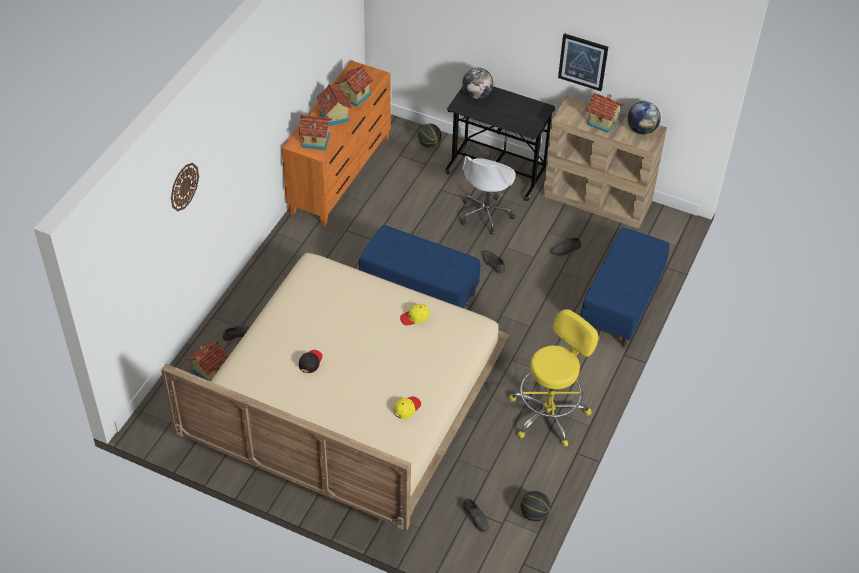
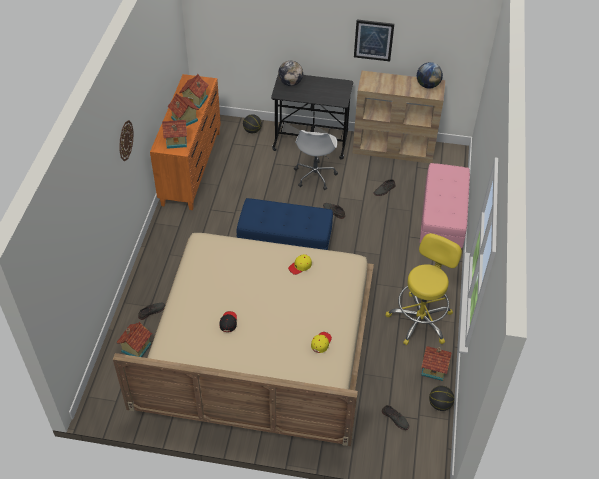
camera: 15 degrees left, 0 degrees up
(184, 186) = (91, 195): wall clock -> wall clock (125, 140)
(603, 121) = (396, 84): toy house -> toy house (434, 368)
(621, 304) = (442, 223): blue bench -> pink bench

